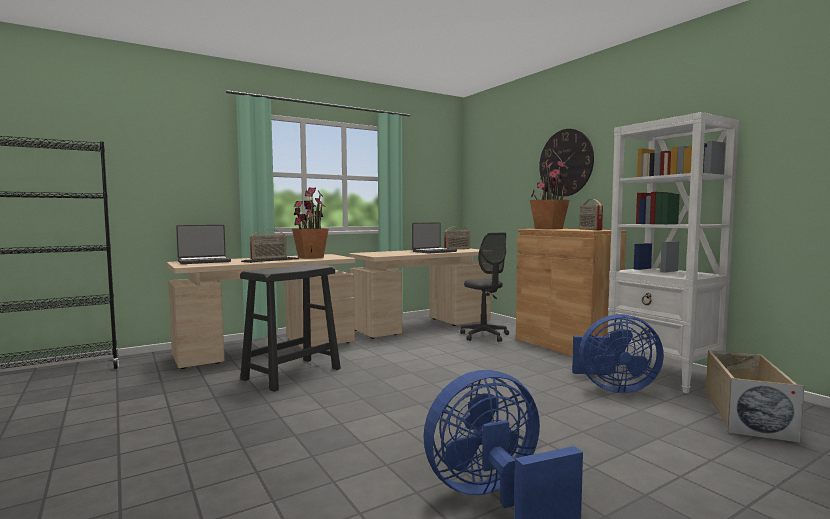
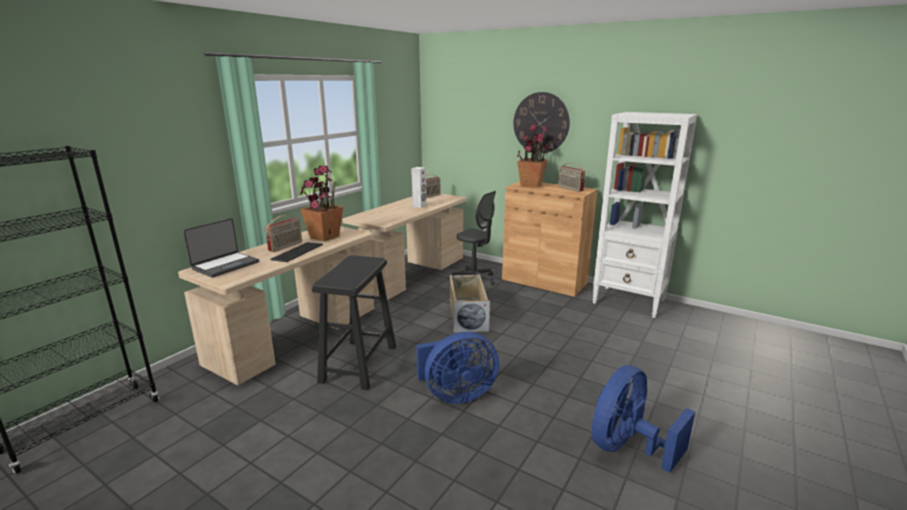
camera: 25 degrees left, 15 degrees up
(434, 251) = (419, 206): laptop -> white speaker
(613, 388) = (610, 323): blue fan -> blue fan (456, 394)
(745, 414) = (697, 330): beige storage box -> beige storage box (467, 315)

